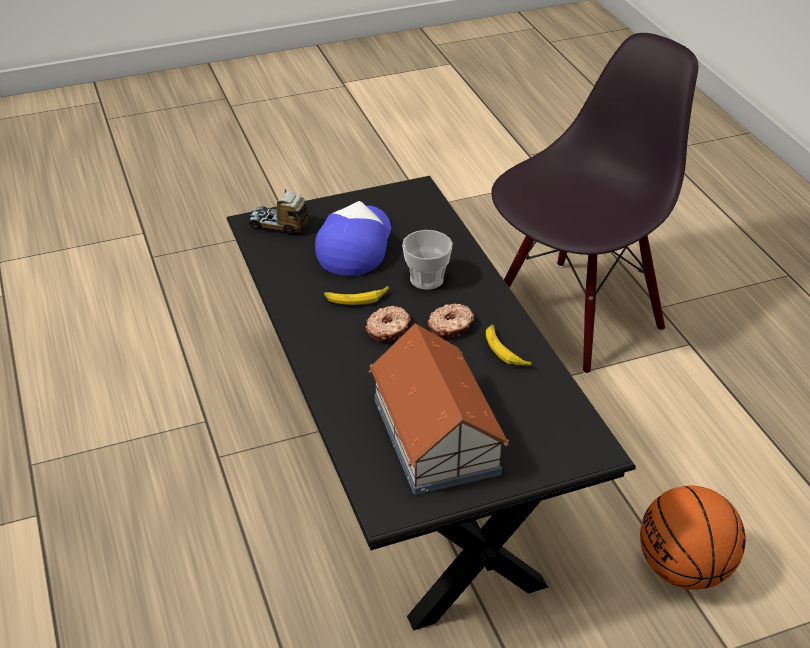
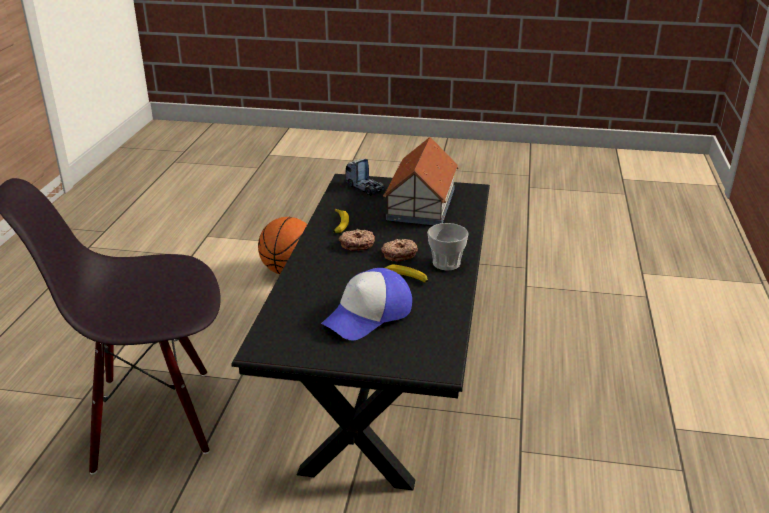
camera: 150 degrees left, 10 degrees down
(279, 226) = (419, 355): toy truck -> toy truck (364, 188)
(426, 279) = (340, 275): cup -> cup (446, 263)

